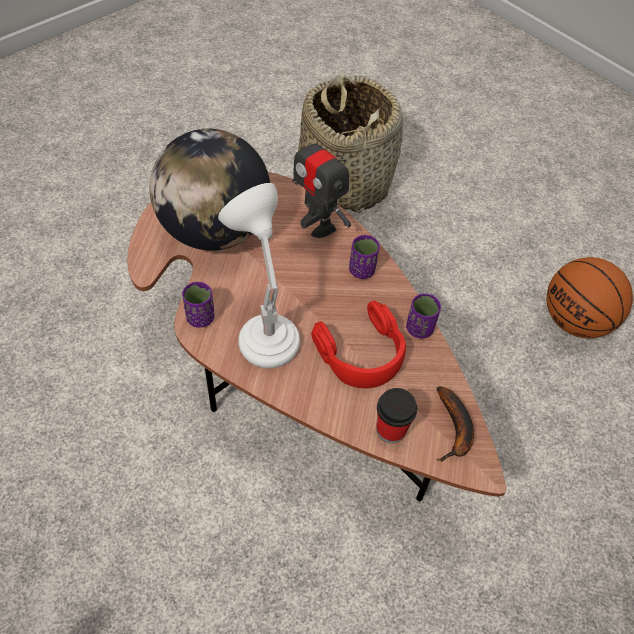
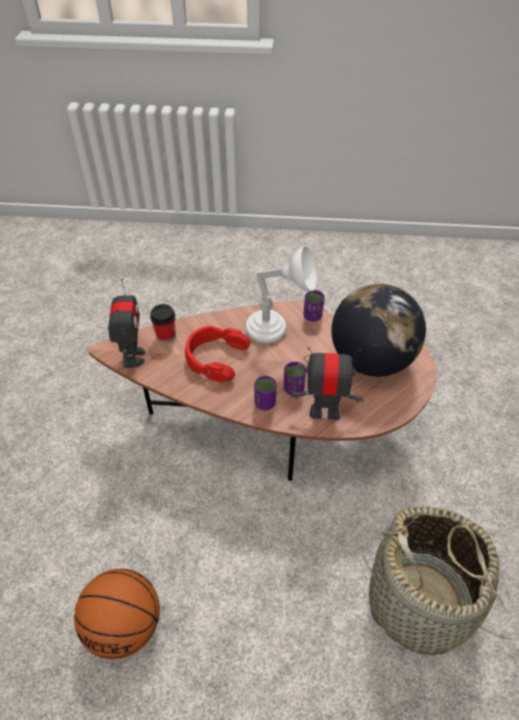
camera: 140 degrees right, 5 degrees down
(419, 329) = (197, 394): purple cup -> purple cup (293, 389)
(455, 430) = (133, 357): banana -> toy robot

